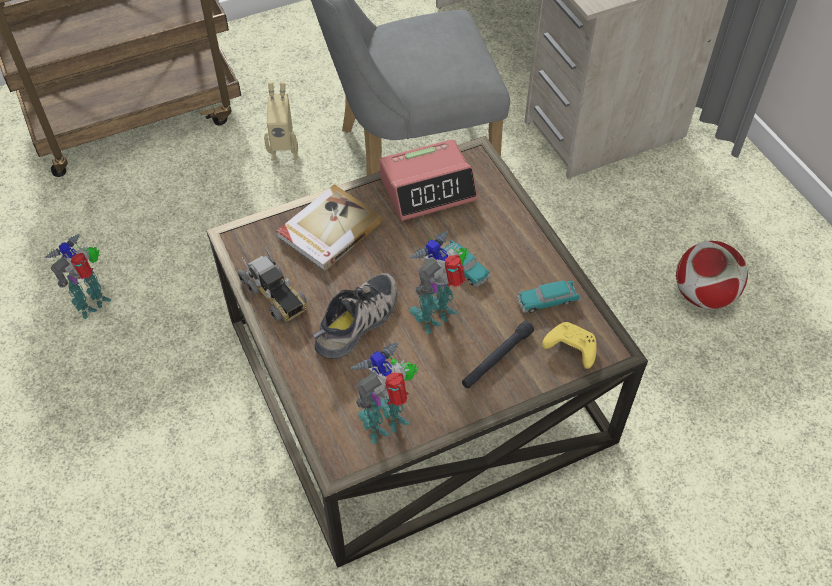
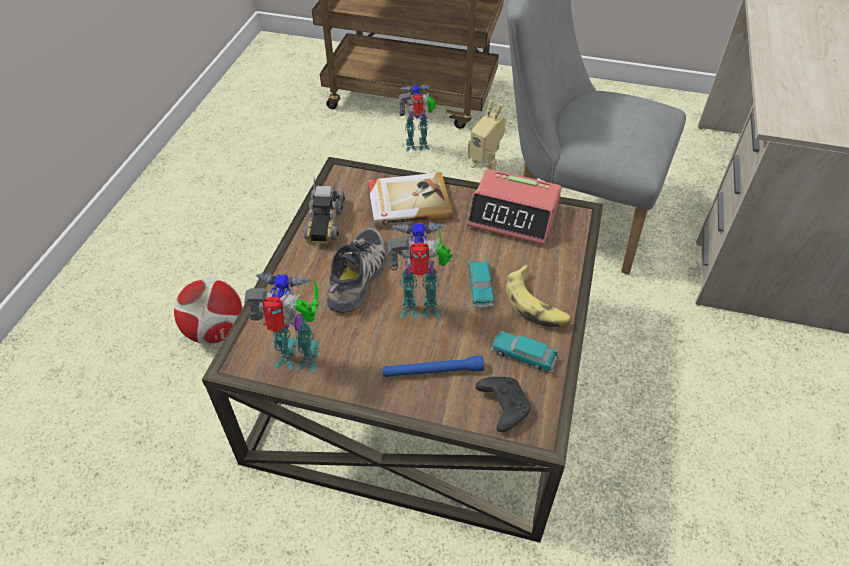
camera: 40 degrees right, 5 degrees down
(94, 303) = (273, 191): toy robot -> toy robot (418, 146)
(359, 322) = (359, 276): shoe -> shoe turned 60 degrees counterclockwise
(497, 359) = (433, 371): black flashlight -> blue flashlight
(518, 254) = (536, 305): none -> banana
(570, 348) = (502, 405): yellow game controller -> black game controller
(703, 295) = (742, 476): football -> football (216, 331)

